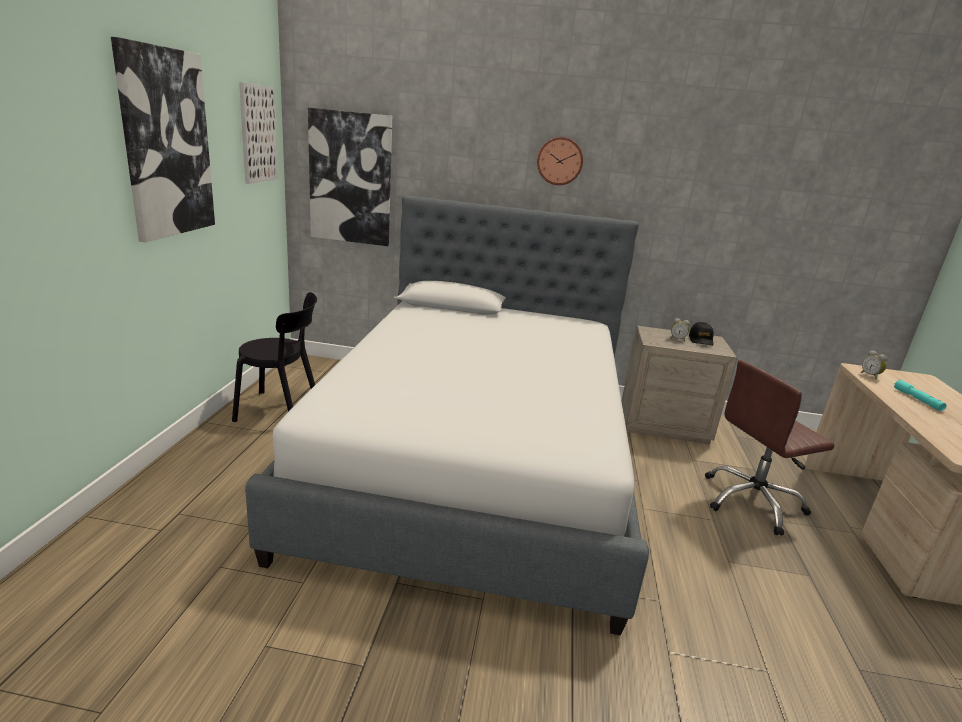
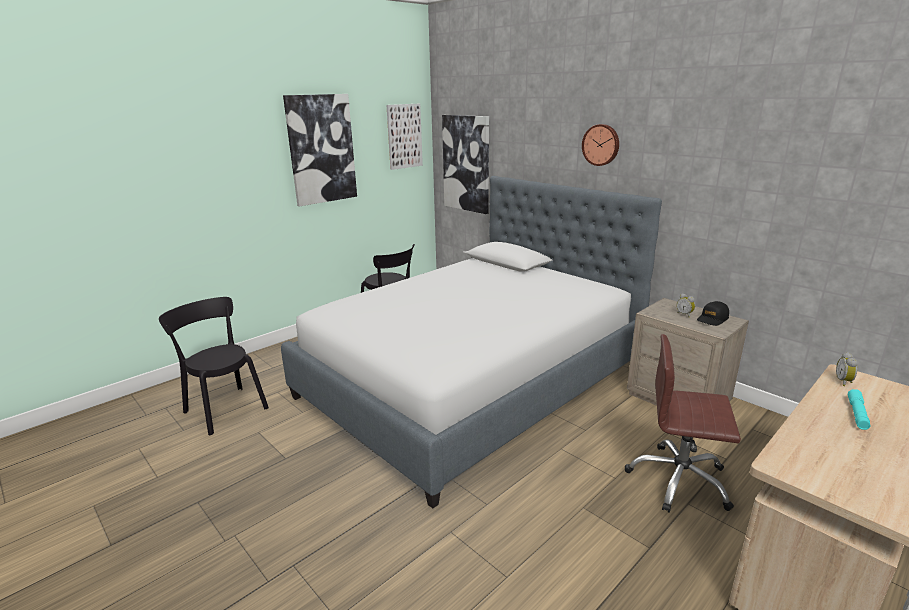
camera: 40 degrees right, 0 degrees up
(147, 633) = (224, 408): none -> black chair

